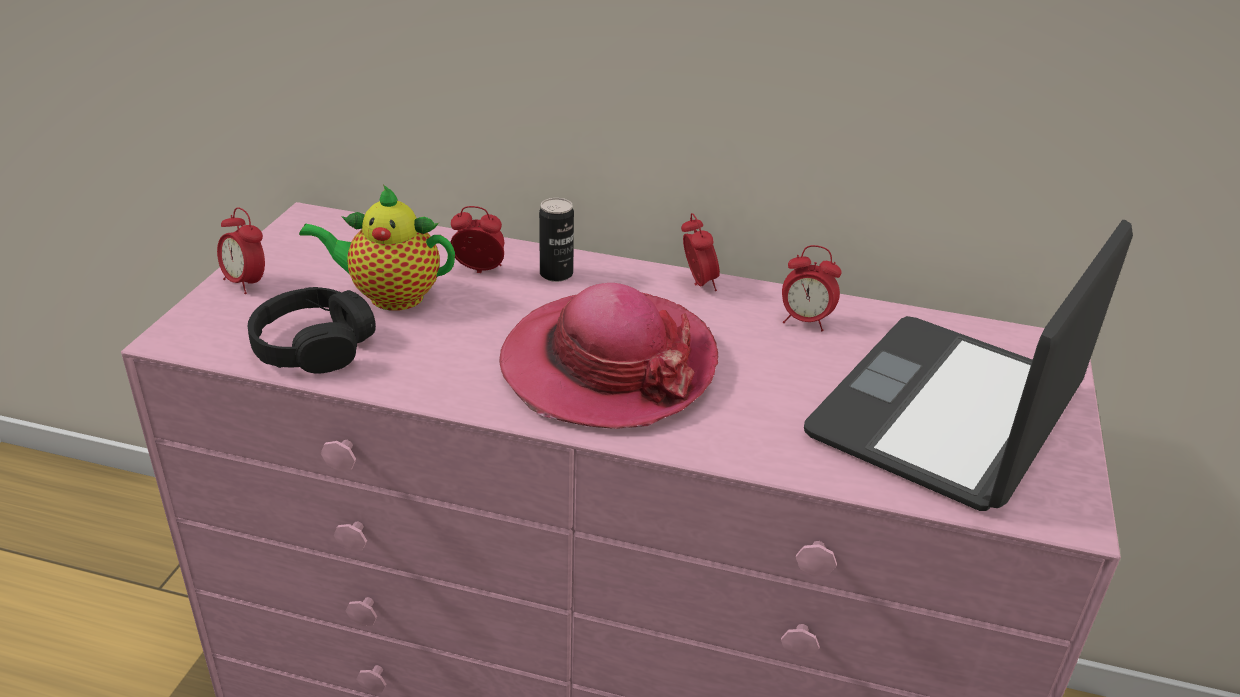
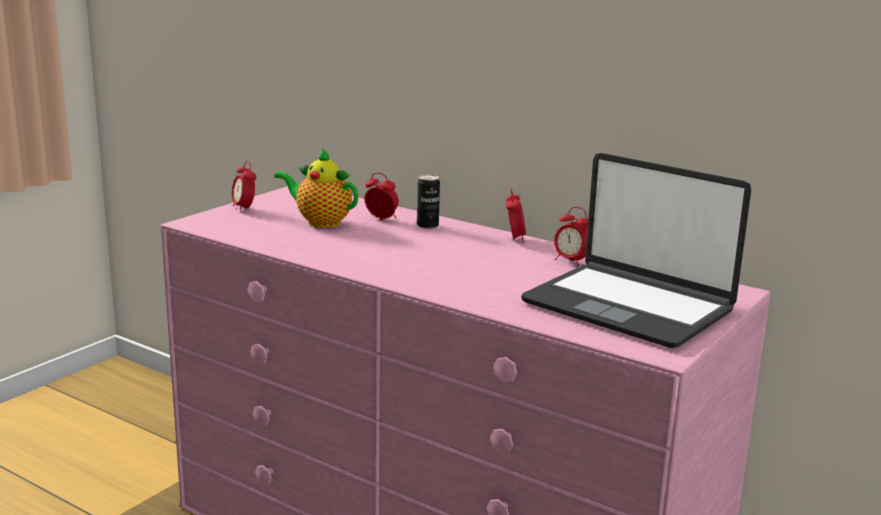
camera: 20 degrees right, 15 degrees down
(313, 346) = (262, 234): black headphones -> none
(608, 365) = (426, 261): hat -> none
(948, 413) = (628, 306): laptop -> laptop turned 105 degrees counterclockwise

